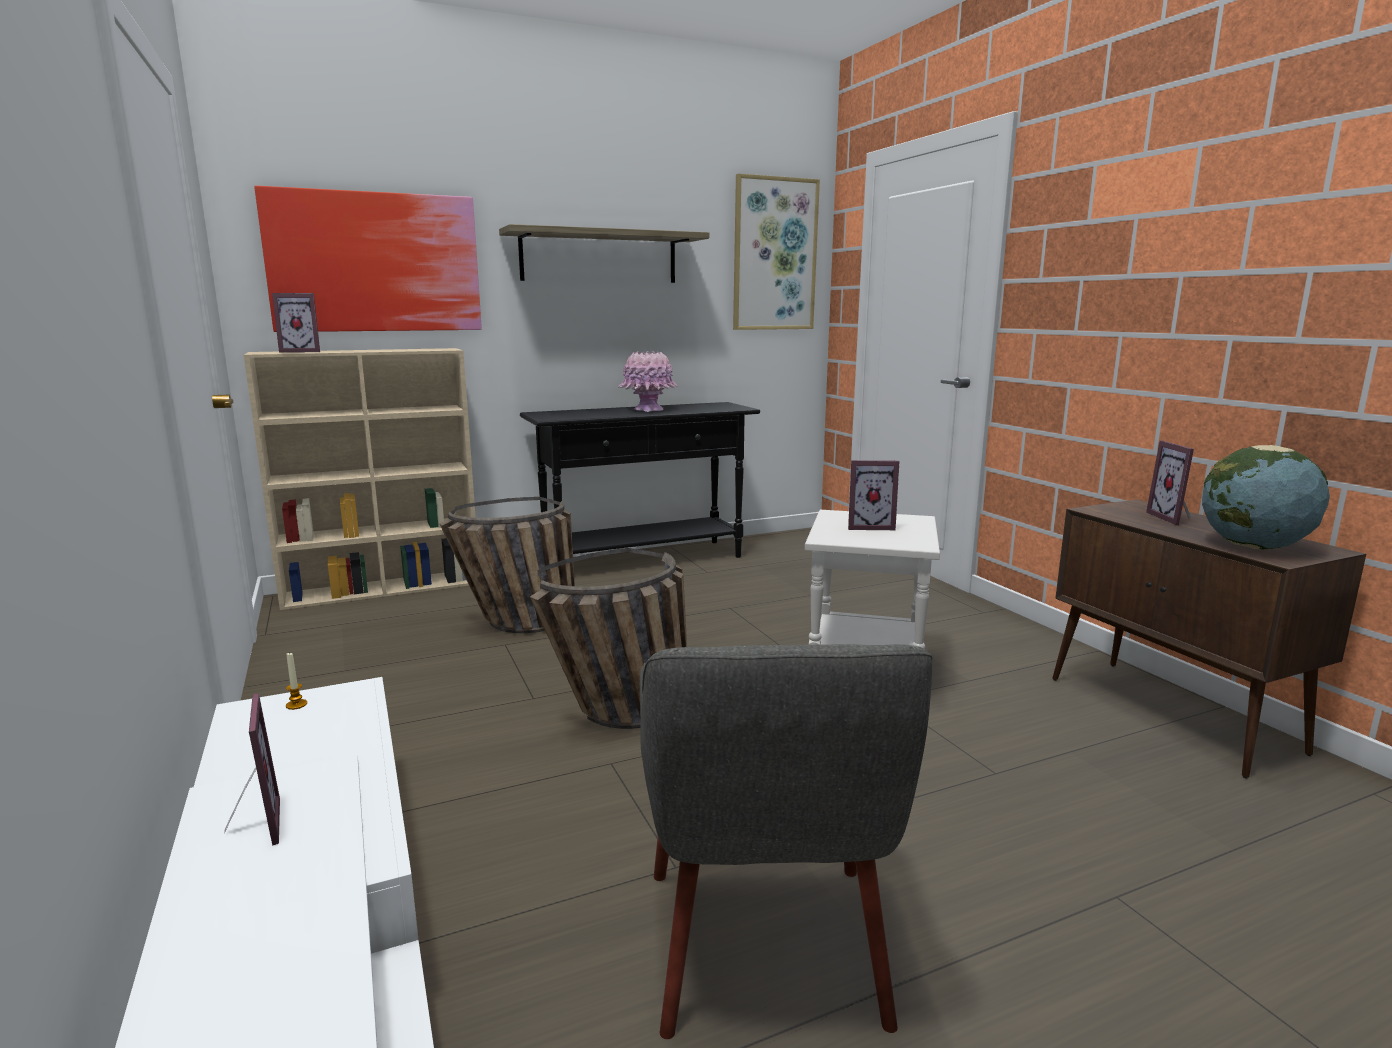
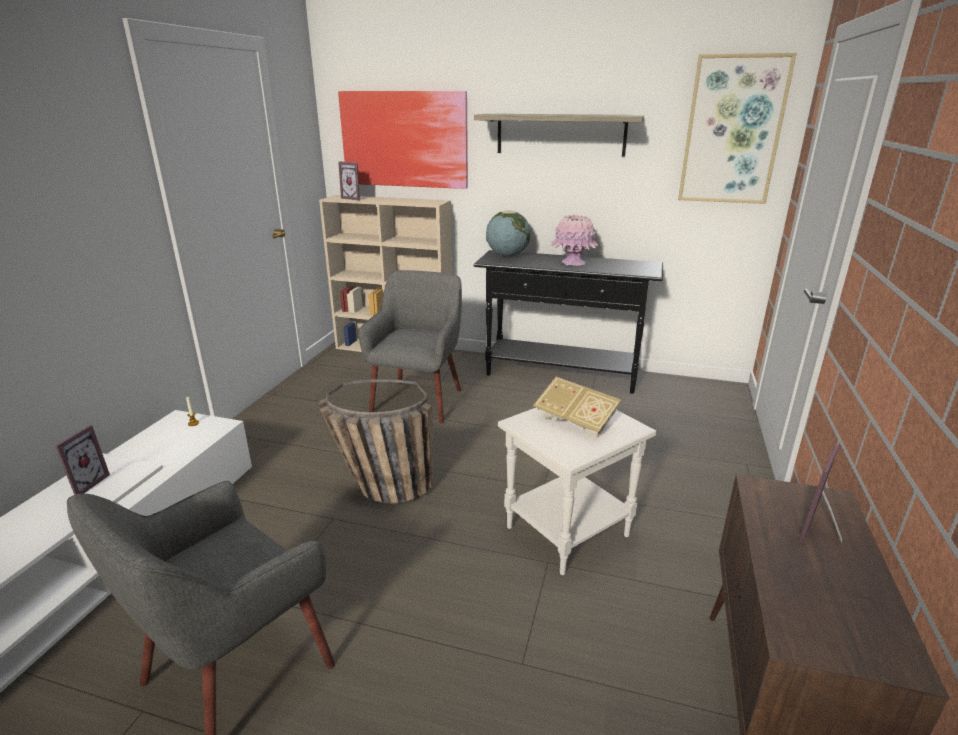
camera: 40 degrees right, 10 degrees up
(515, 625) = (419, 400): basket -> grey armchair
(869, 526) = (575, 422): picture frame -> book
(1253, 546) = (810, 610): globe -> globe (507, 255)

